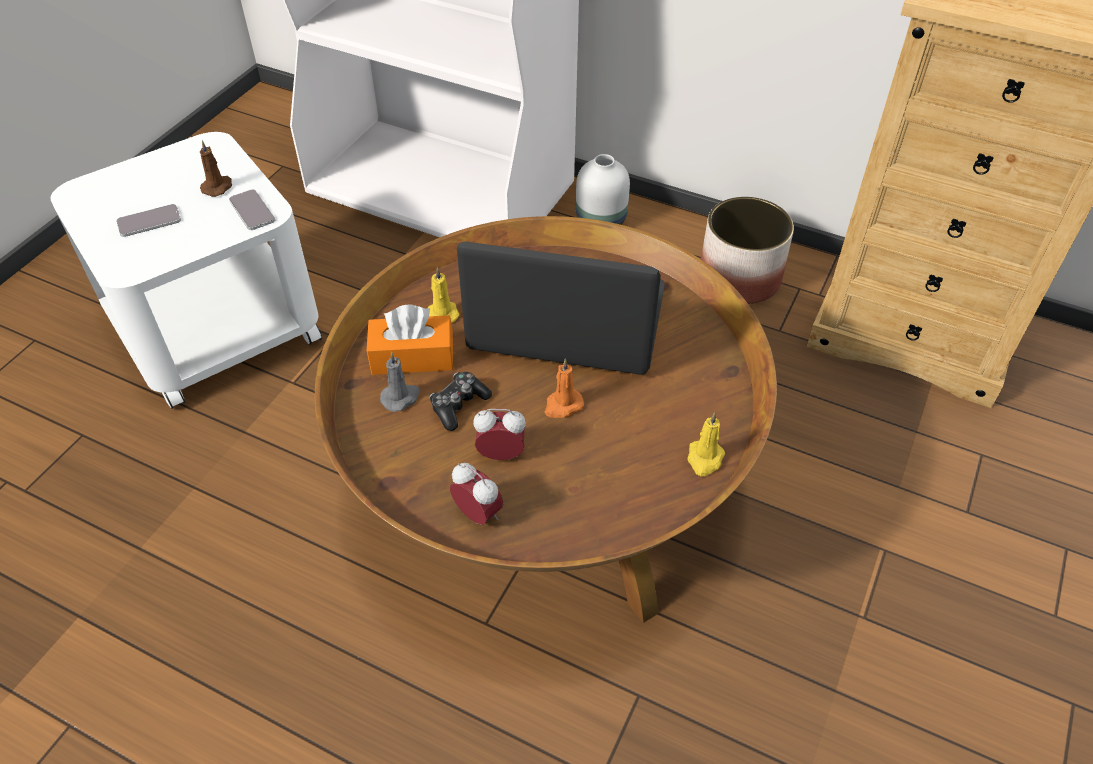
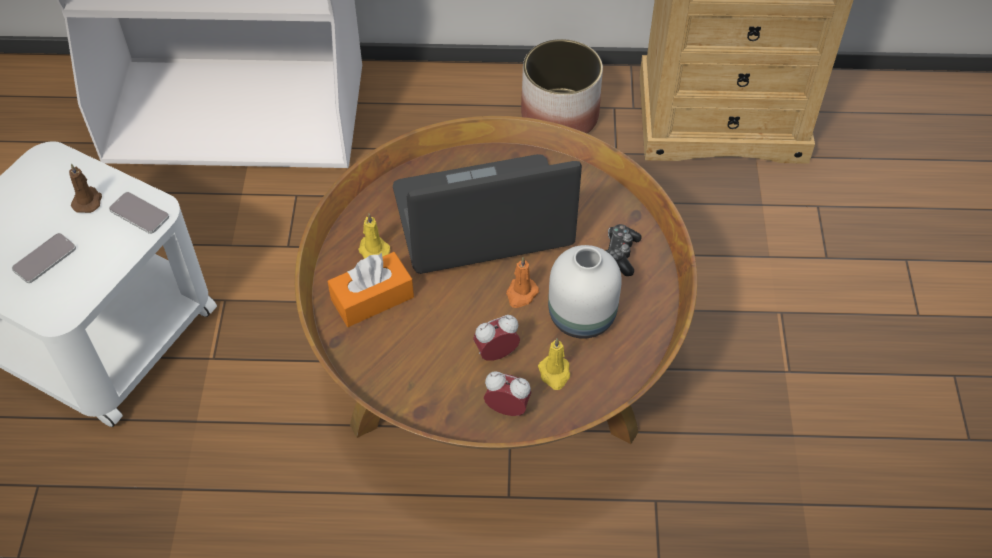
camera: 25 degrees left, 5 degrees up
(401, 397) = (385, 337): grey candle -> none
(458, 405) = (437, 326): game controller -> game controller (620, 254)
(602, 221) = (410, 98): white vase -> white vase (583, 316)
(704, 459) = (653, 296): yellow candle -> yellow candle (554, 373)

